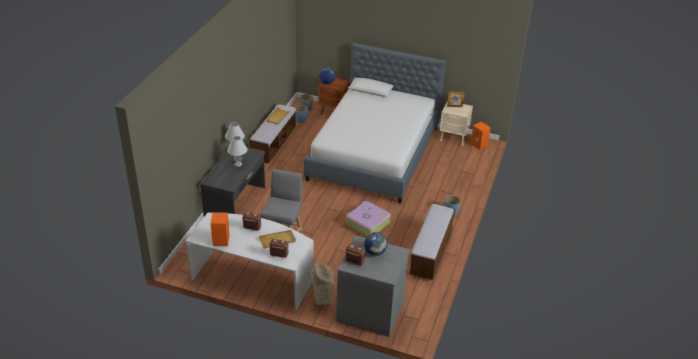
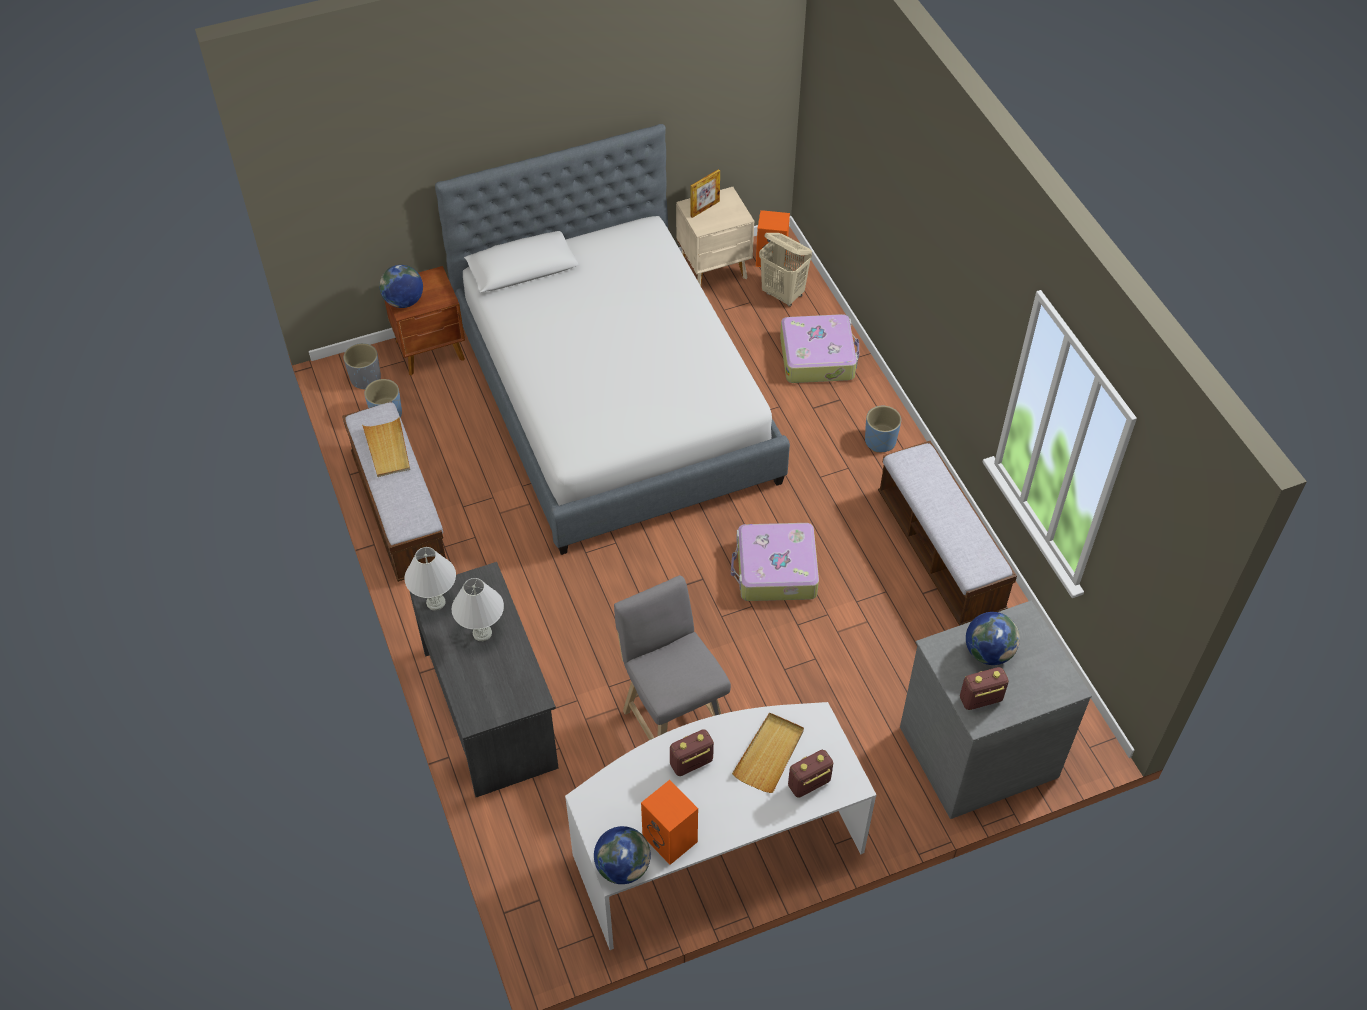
camera: 40 degrees left, 15 degrees up
(199, 237) = (623, 867): none -> globe
(322, 300) = (880, 793): beige laundry basket -> beige laundry basket (783, 294)
(459, 178) = (818, 357): none -> suitcase

